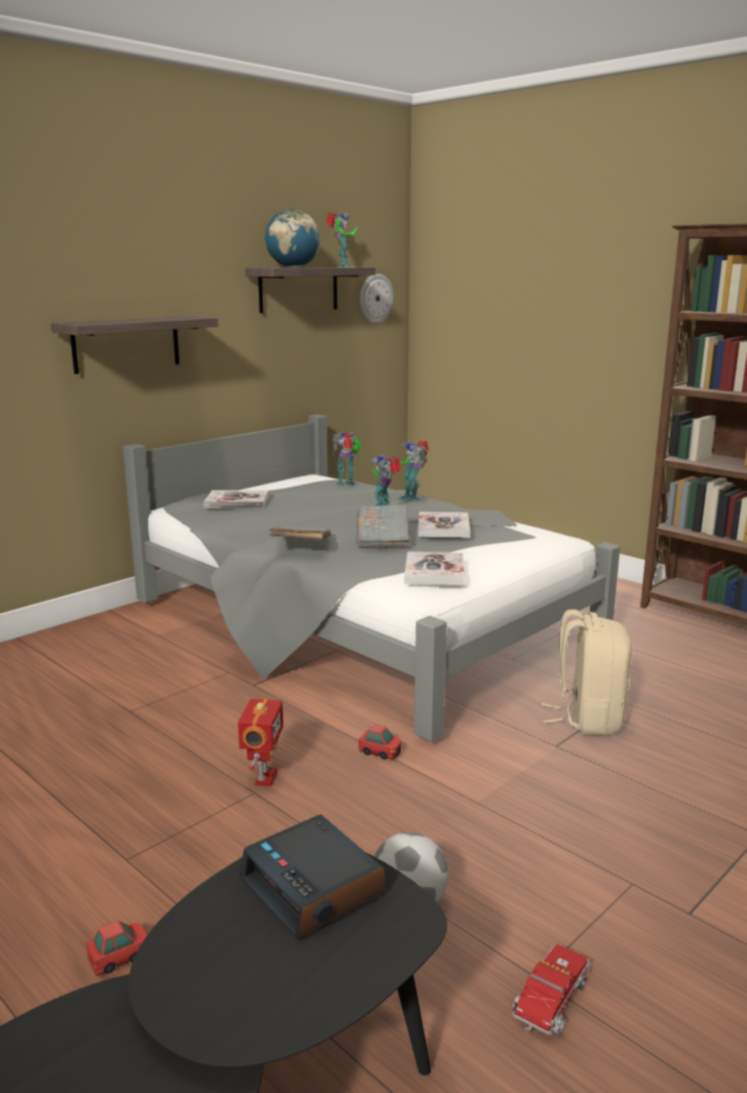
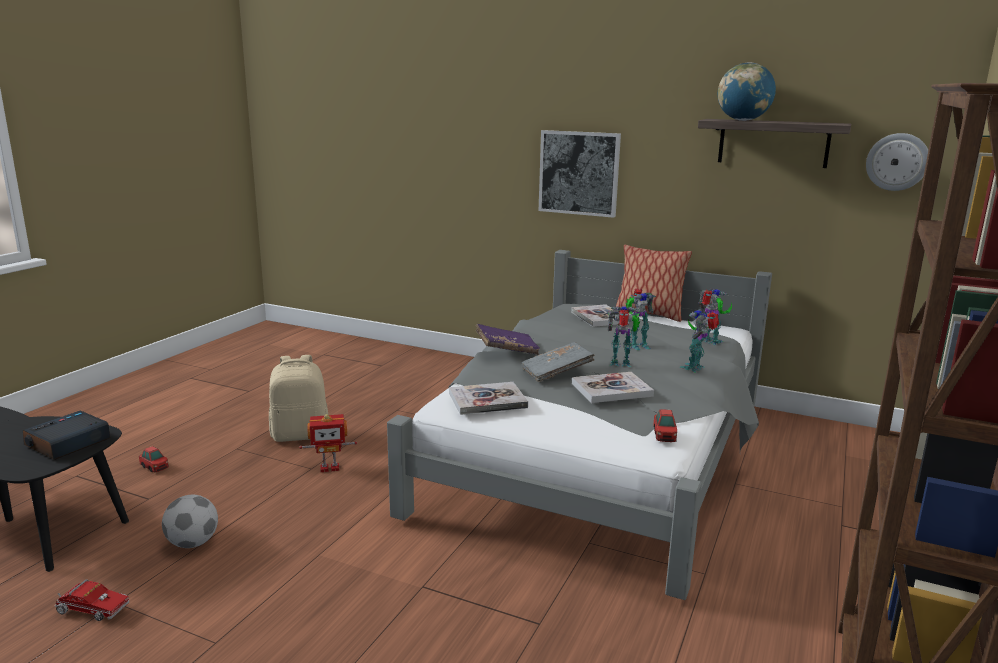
camera: 70 degrees right, 0 degrees up
(126, 344) = (579, 173): shelf -> picture
(238, 489) = (649, 314): none -> pillow
(300, 545) = (507, 350): grey book -> purple book
(343, 267) = (820, 123): toy robot -> toy robot (637, 345)
(380, 752) = (378, 503): toy car -> toy car (664, 436)
(587, 719) = (486, 601): beige backpack -> beige backpack (300, 435)

